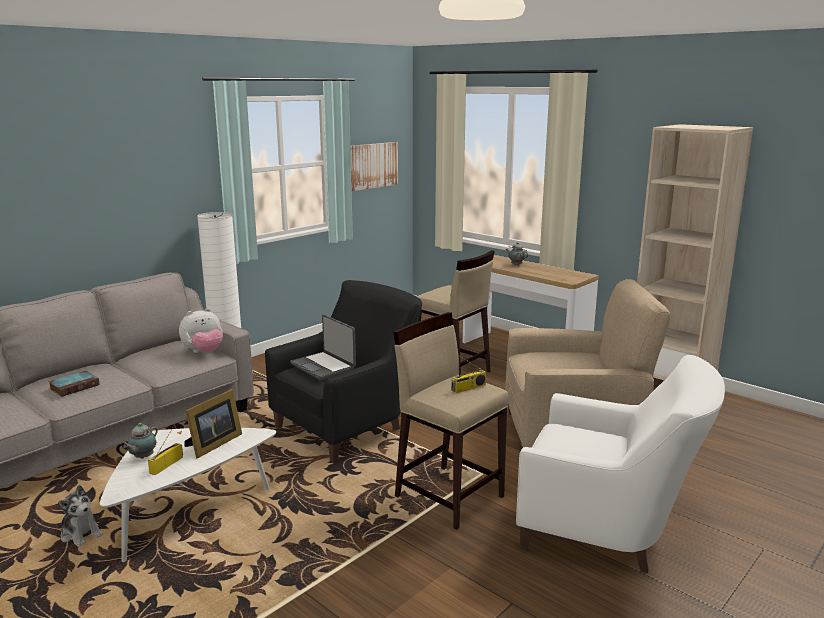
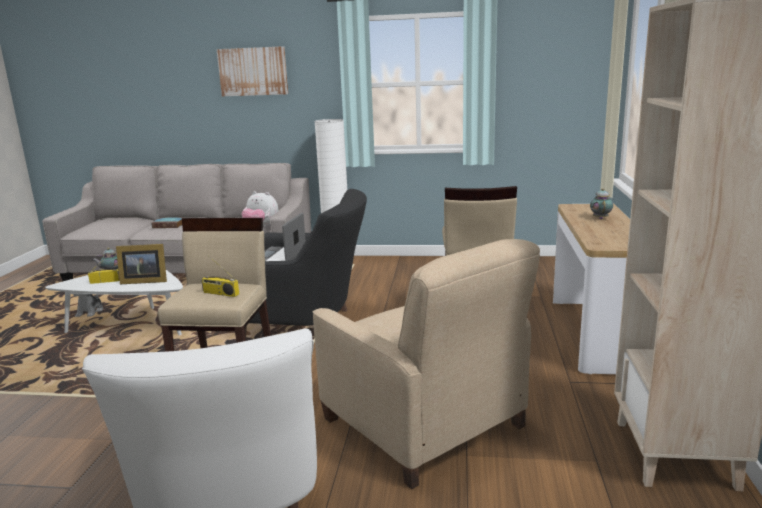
camera: 55 degrees right, 0 degrees up
(372, 165) = (542, 88): picture -> picture (253, 71)

